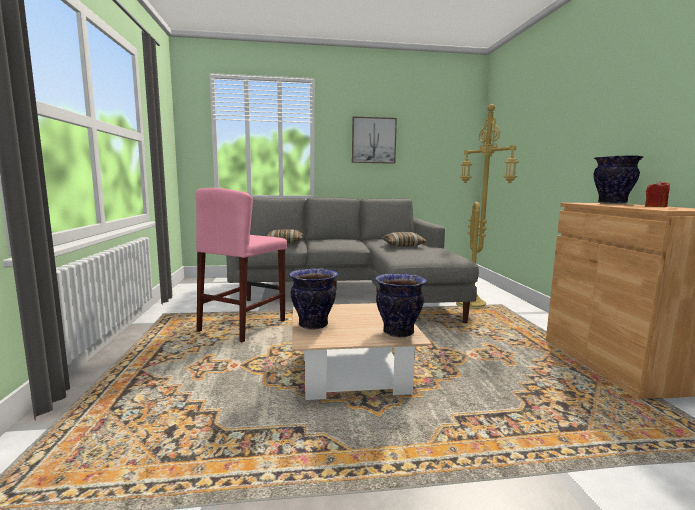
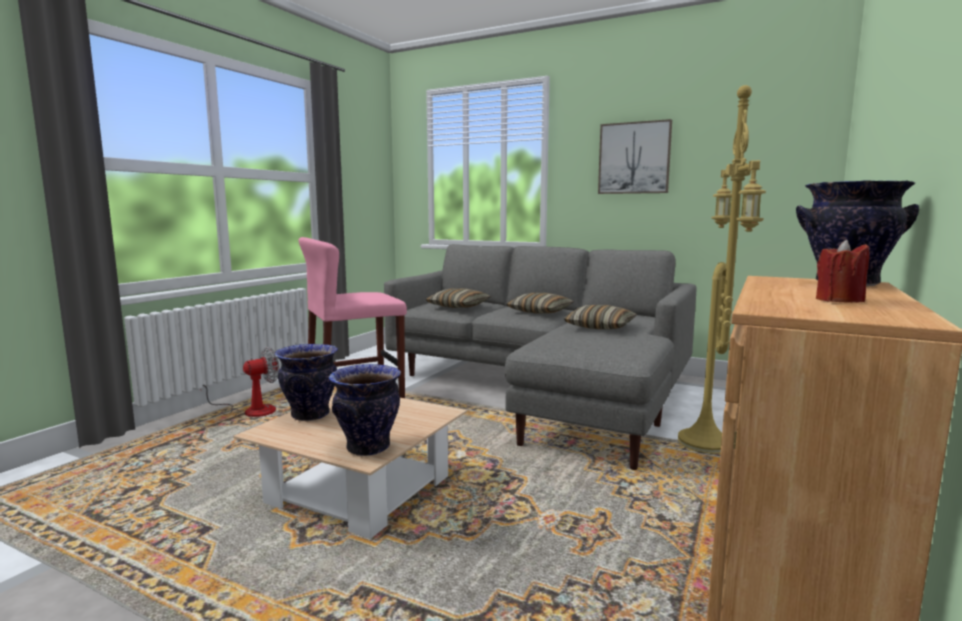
camera: 35 degrees right, 0 degrees up
(159, 349) = (250, 411): none -> fan
(345, 241) = (540, 312): none -> pillow

